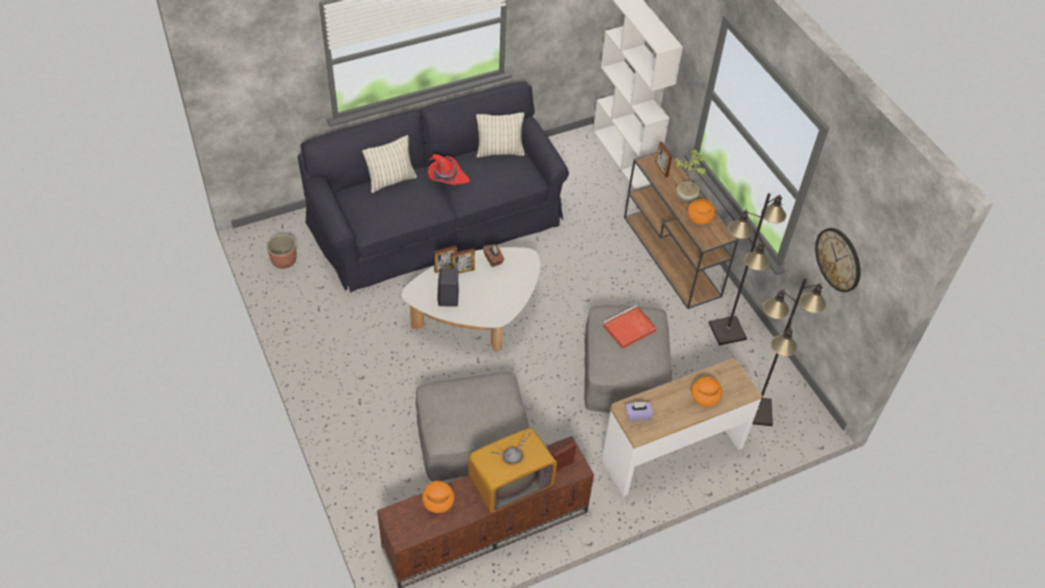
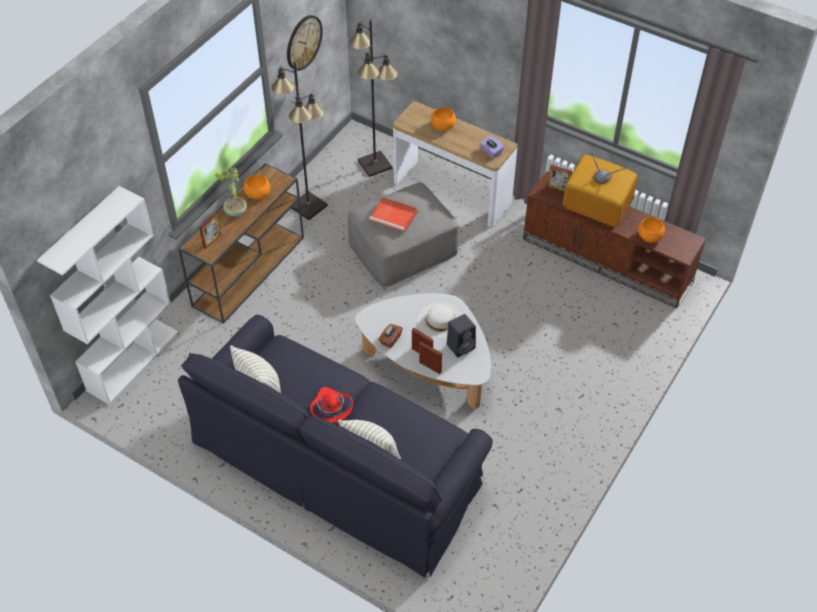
camera: 120 degrees left, 0 degrees up
(284, 260) = (491, 561): planter -> none
(472, 439) = (545, 306): grey ottoman -> none
(486, 300) = (440, 320): none -> white hat

